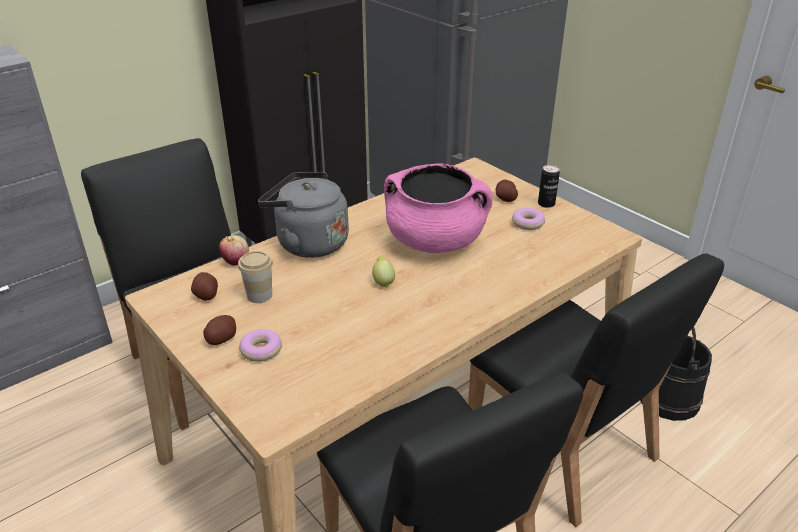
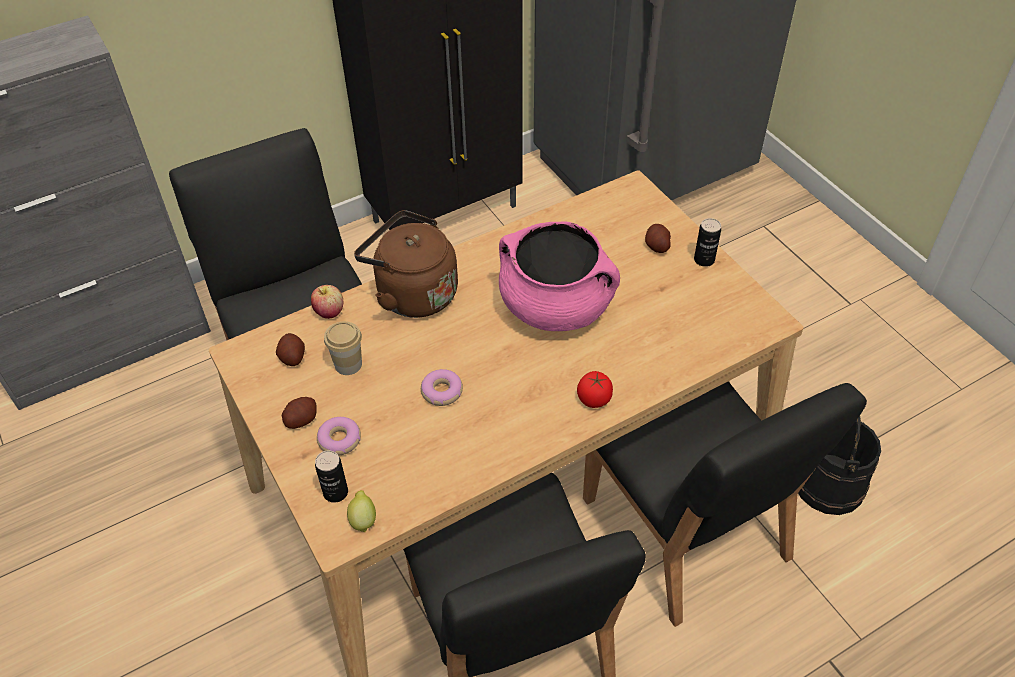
camera: 10 degrees right, 15 degrees up
(264, 390) = (335, 492): none -> can
(308, 243) = (412, 293): grey kettle -> brown kettle
(383, 282) = (484, 361): lemon -> lemon (363, 519)
(487, 298) = (594, 398): none -> tomato
(527, 223) = (672, 289): donut -> donut (442, 392)

